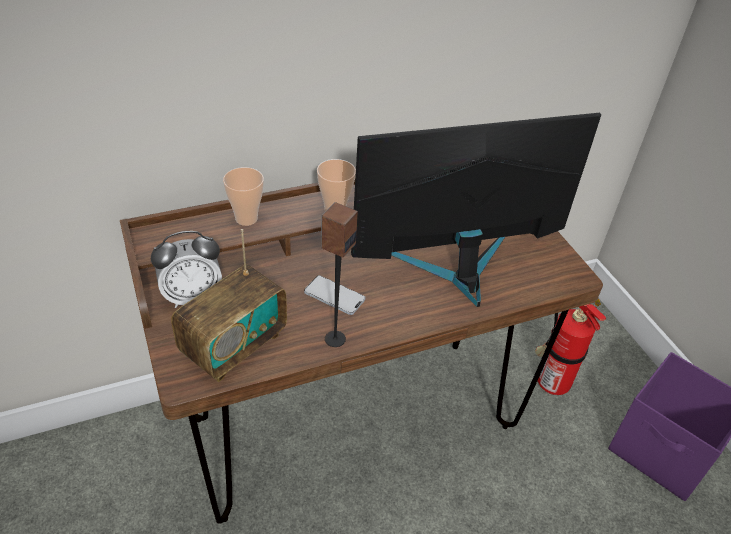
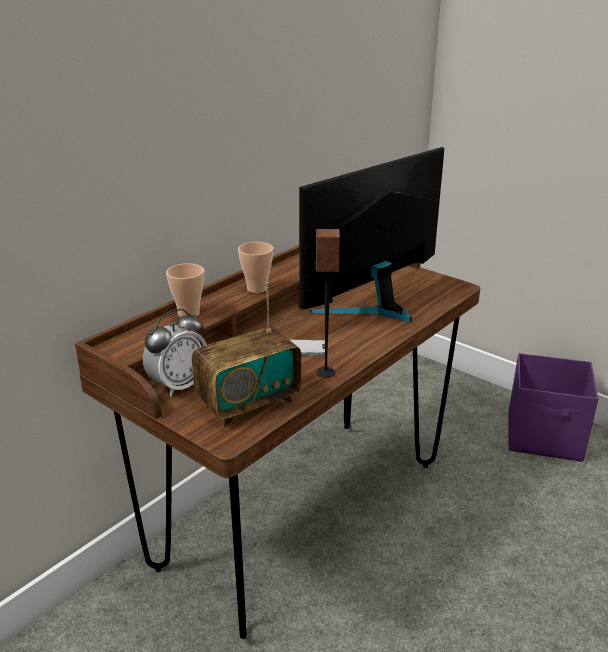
camera: 25 degrees left, 15 degrees down
(234, 346) = (248, 403): radio -> radio turned 45 degrees clockwise
(549, 382) = (434, 424): fire extinguisher -> none

